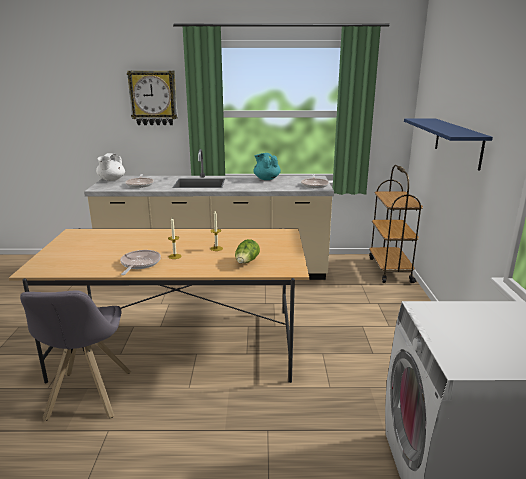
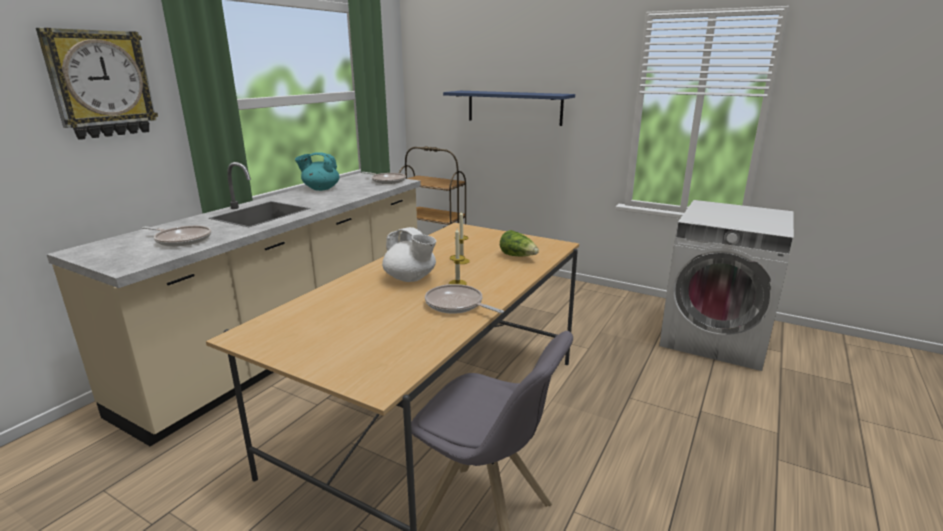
camera: 60 degrees left, 0 degrees up
(111, 180) = (93, 253): white teapot -> white teapot (410, 278)

